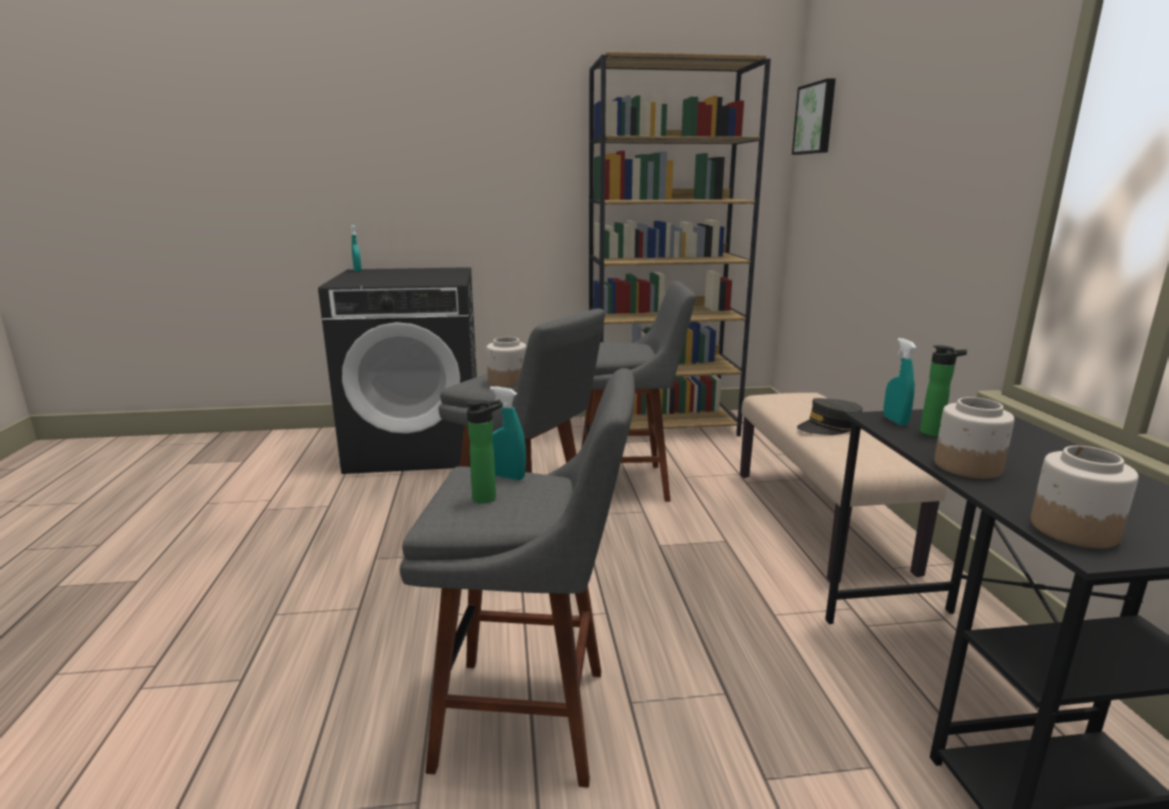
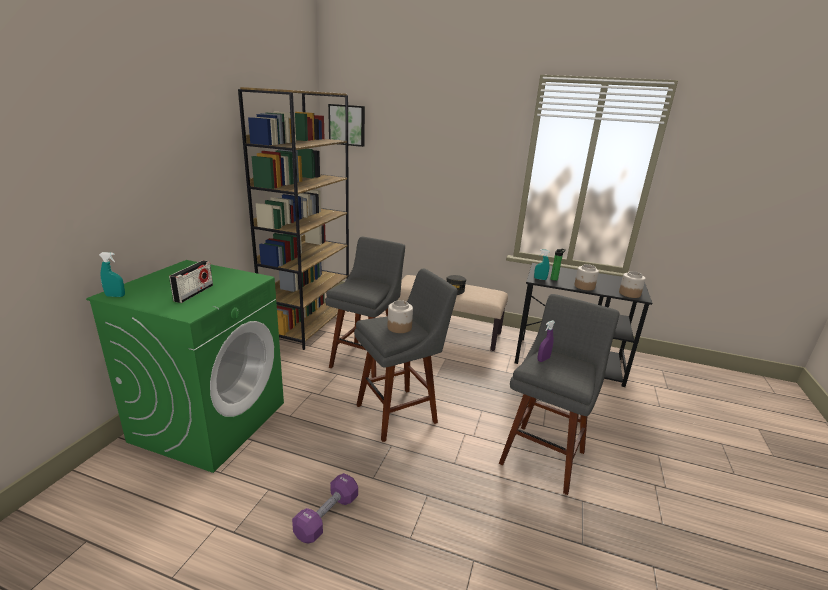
camera: 65 degrees left, 5 degrees up
(298, 548) = (327, 516): none -> purple dumbbell
(387, 278) = (194, 293): none -> radio
(418, 447) = (210, 421): black washing machine -> green washing machine
(488, 498) = (565, 368): bottle -> none
(507, 477) = (543, 359): turquoise spray bottle -> purple spray bottle

